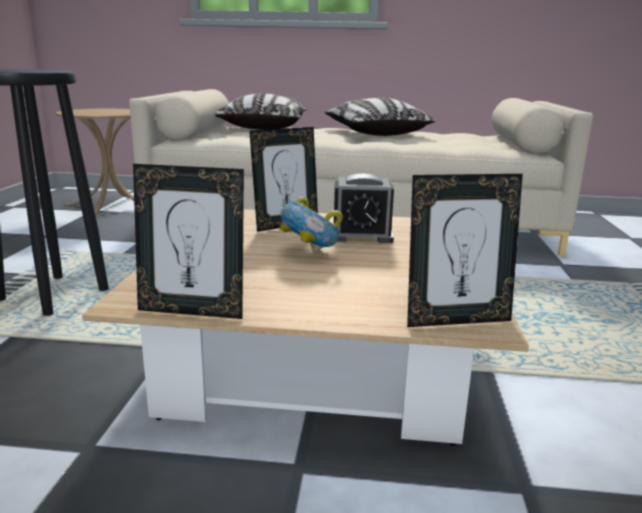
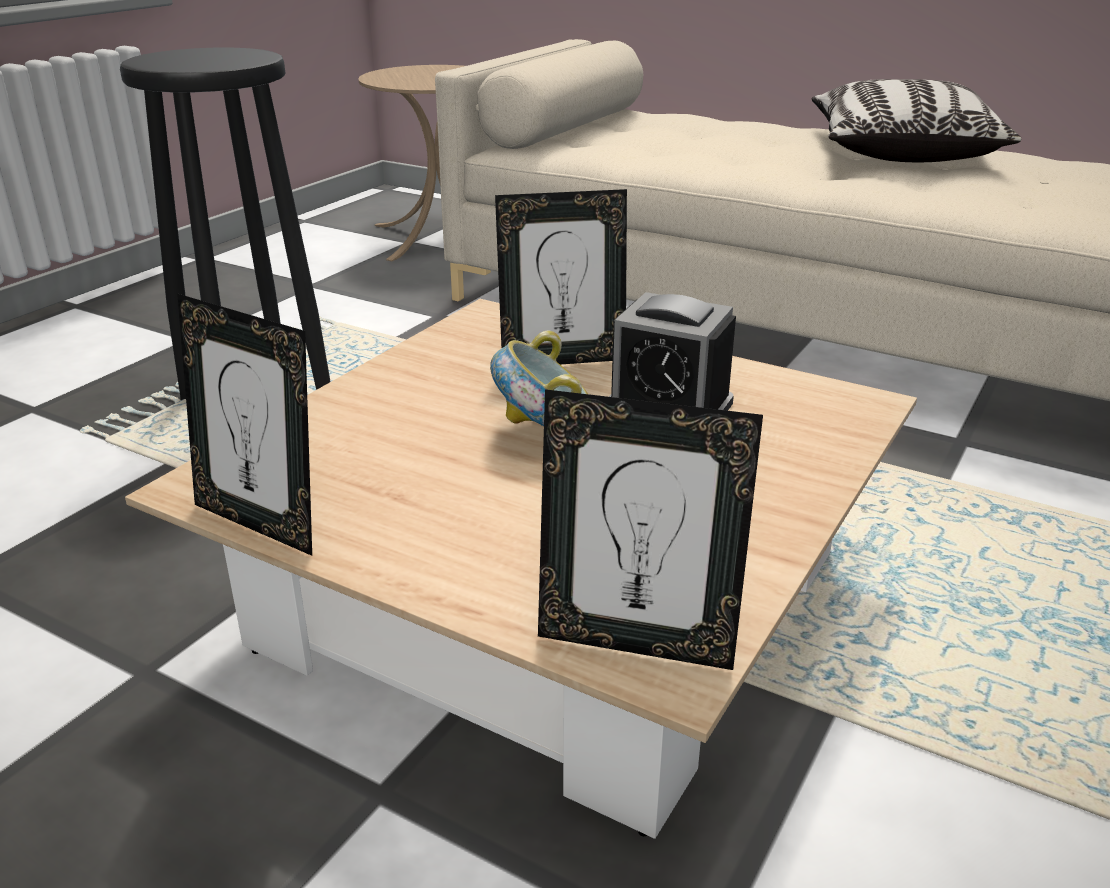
camera: 25 degrees right, 10 degrees up
(263, 127) = (694, 120): pillow -> none

